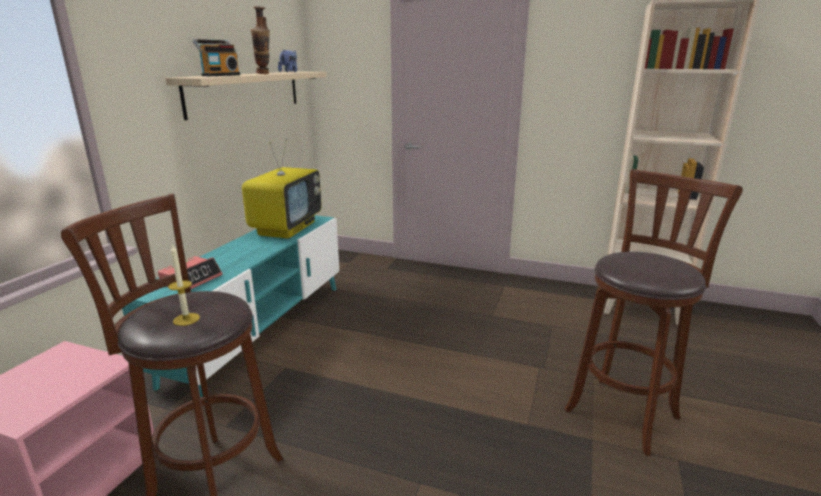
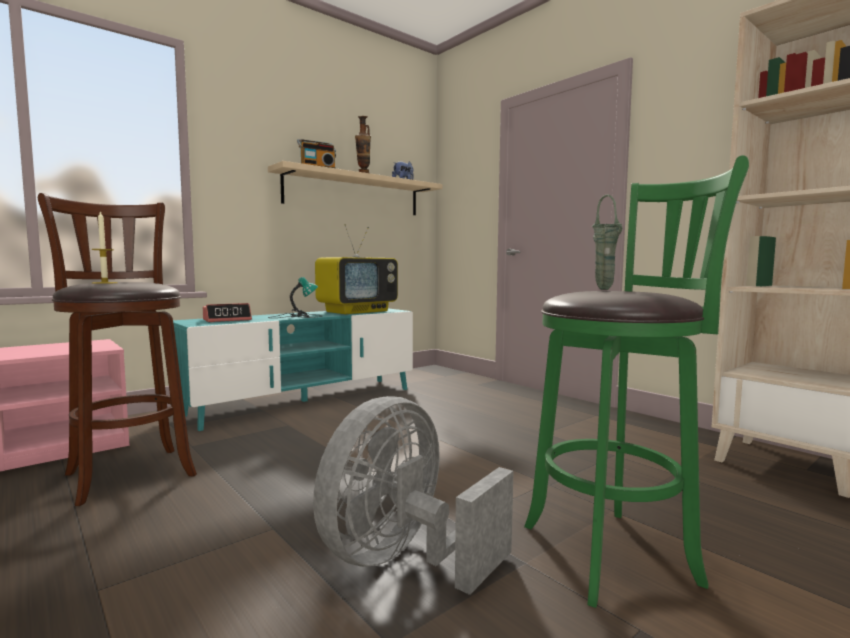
camera: 30 degrees right, 15 degrees down
(251, 254) = (297, 316): none -> table lamp
(531, 469) = (404, 560): none -> grey fan
(624, 411) = (616, 552): brown stool -> green stool
(628, 254) = (606, 290): none -> green vase

